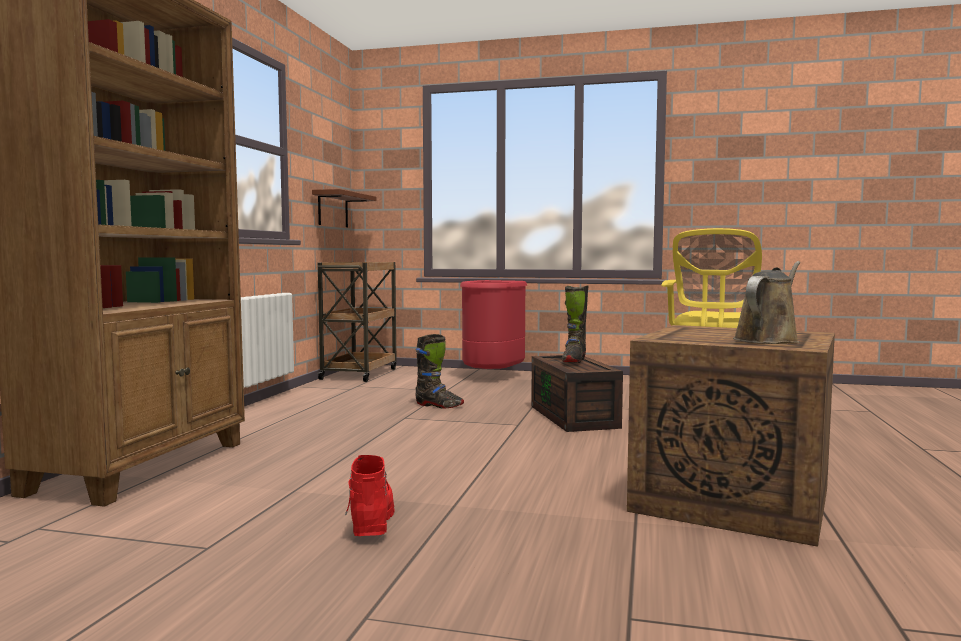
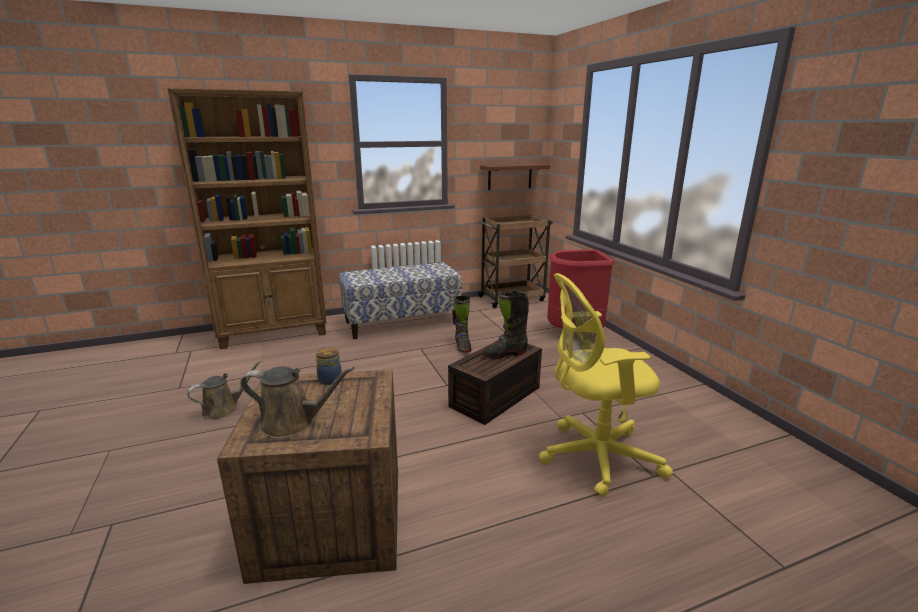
camera: 55 degrees right, 15 degrees up
(306, 412) = (402, 322): none -> bench
(371, 522) = (224, 409): red boot -> brown watering can
(674, 332) = (329, 379): none -> jar

